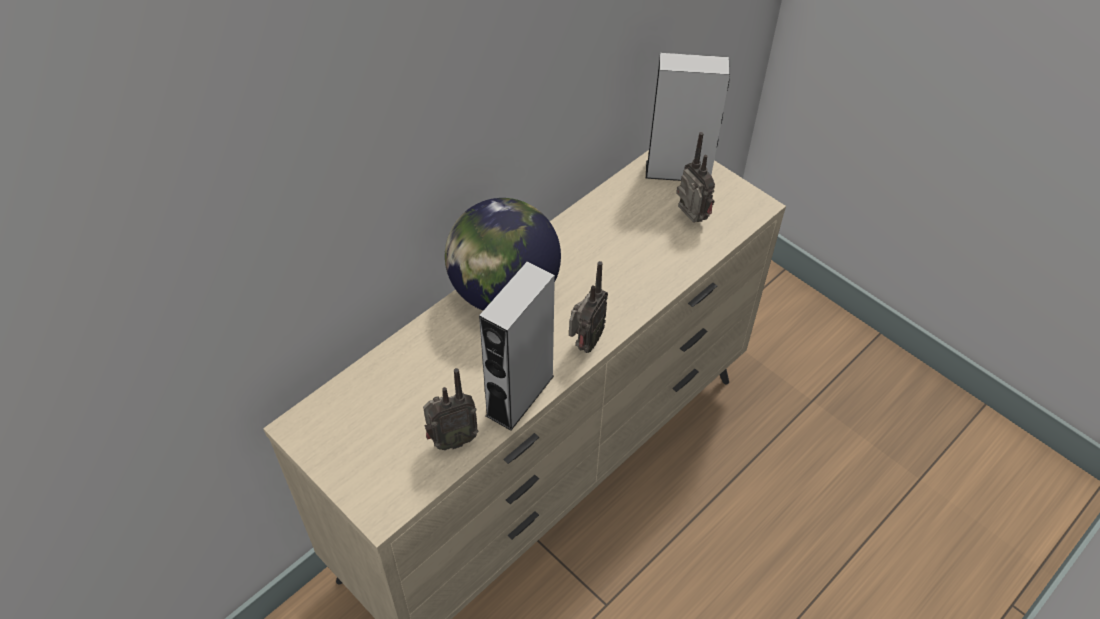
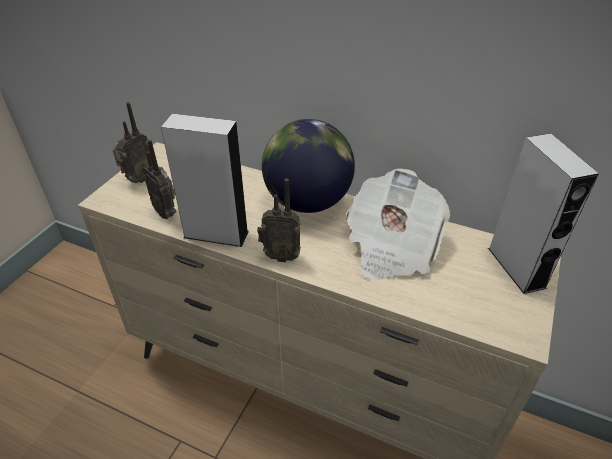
camera: 70 degrees right, 10 degrees down
(611, 247) = (391, 246): none -> newspaper
(690, 219) = (463, 289): radio -> radio (138, 179)

